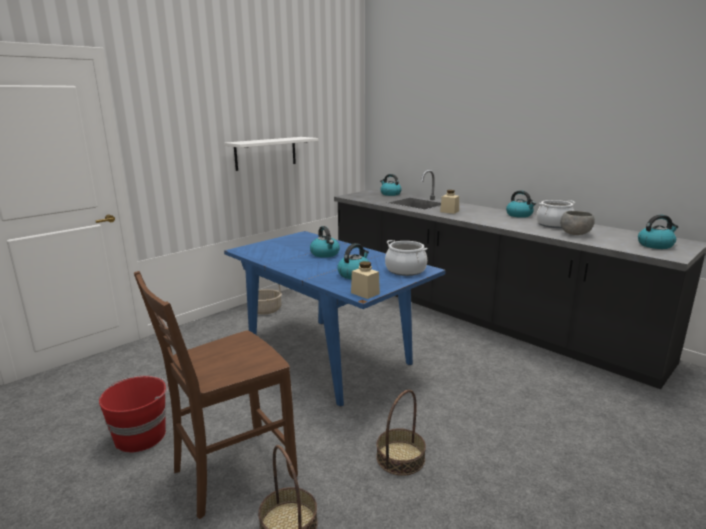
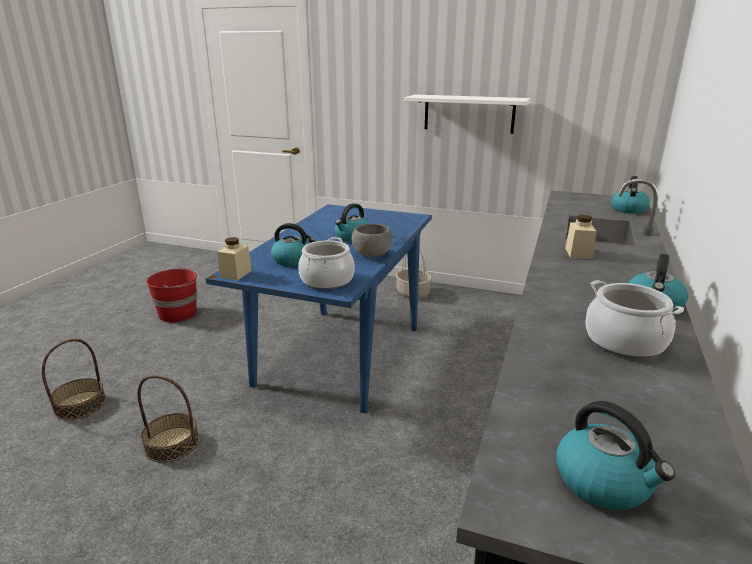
camera: 65 degrees right, 5 degrees up
(231, 472) = (140, 361): brown chair -> none
(575, 234) = (572, 367): grey bowl -> grey bowl (371, 255)

